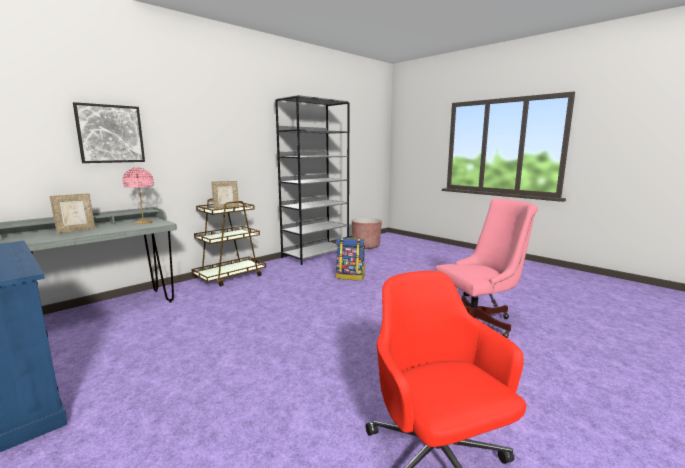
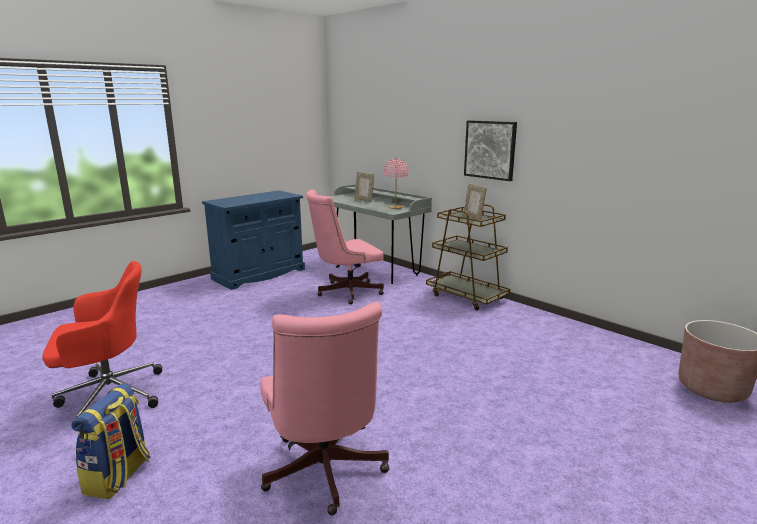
camera: 90 degrees right, 5 degrees up
(110, 134) = (412, 126): picture -> picture (490, 150)
(174, 324) = (345, 292): none -> pink office chair
(316, 254) = (598, 339): grey bookcase -> none
(350, 277) = (498, 369): backpack -> backpack (119, 477)

